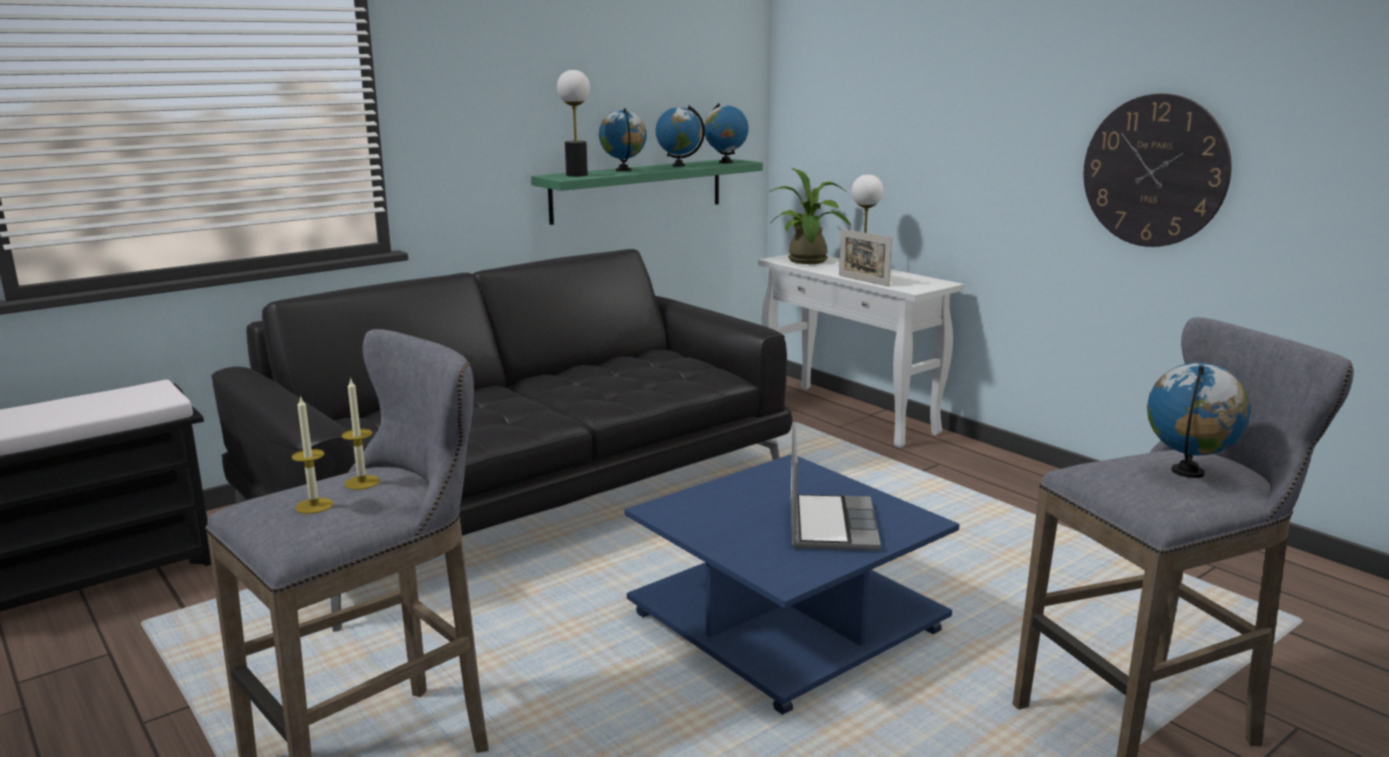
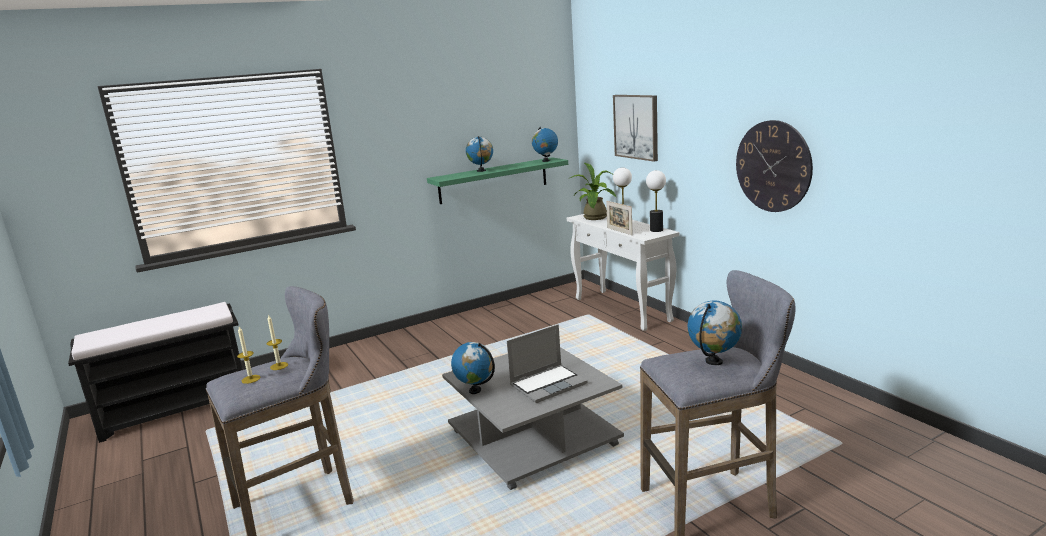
camera: 10 degrees right, 0 degrees up
(527, 496) = (420, 361): black sofa -> none
(577, 175) = (452, 176): table lamp -> table lamp (656, 230)
(679, 165) = (516, 165): globe -> globe (475, 390)
(786, 622) = (534, 437): blue coffee table -> grey coffee table
(830, 524) = (548, 384): laptop -> laptop turned 45 degrees clockwise
(890, 108) = (636, 126): none -> picture

